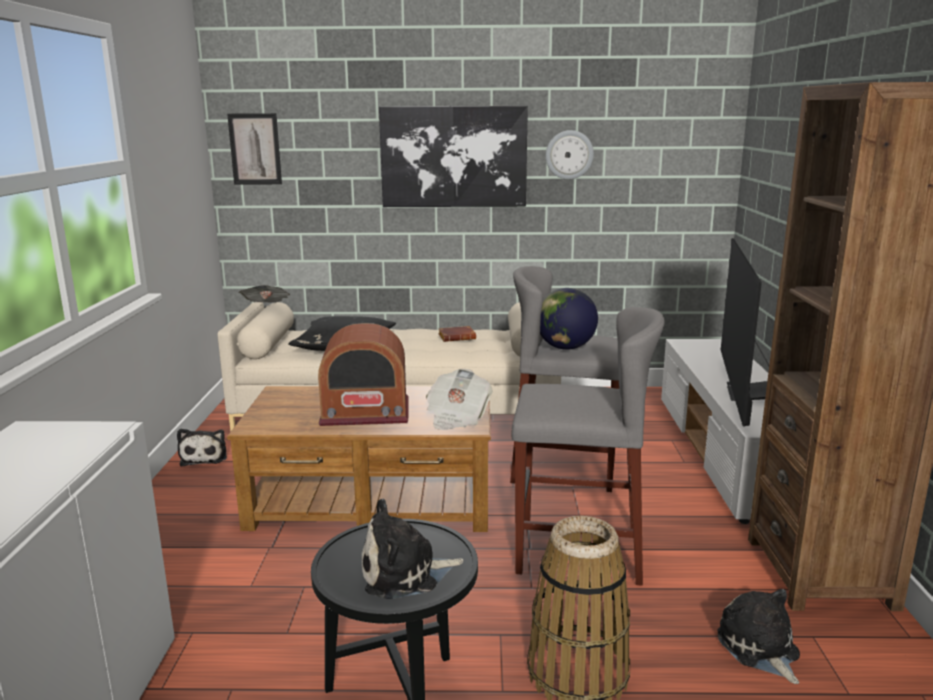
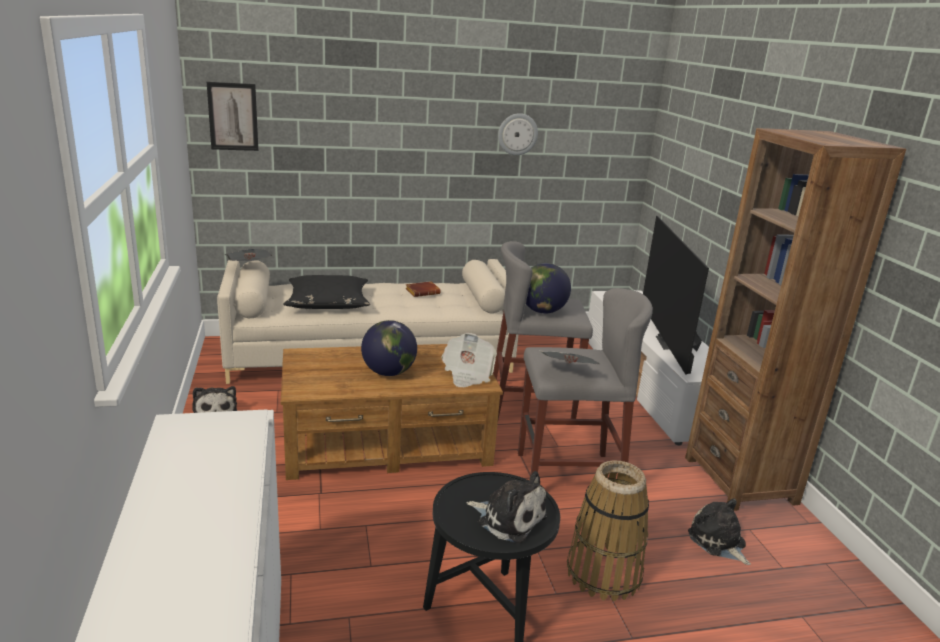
camera: 15 degrees left, 5 degrees up
(365, 412) = (389, 372): radio -> globe
(405, 573) = (508, 518): plush toy -> plush toy turned 120 degrees counterclockwise
(453, 157) = (419, 132): picture -> none
(555, 409) = (567, 373): none -> newspaper

